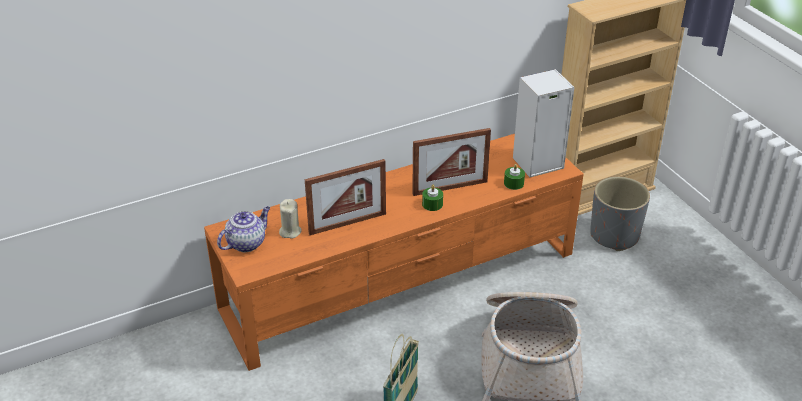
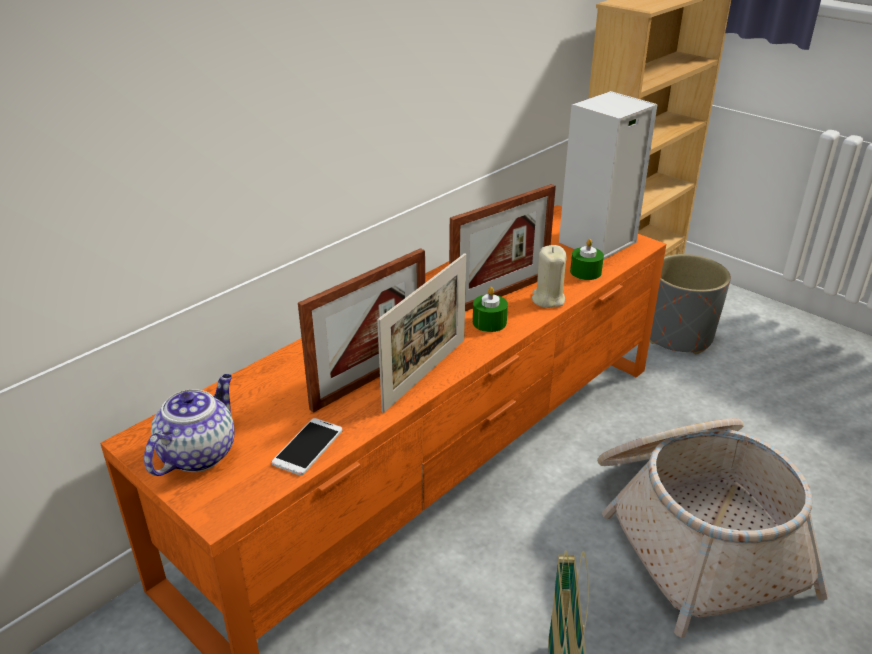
camera: 20 degrees left, 5 degrees down
(290, 231) = (274, 414): beige candle -> beige candle (547, 299)
(299, 252) = (308, 447): none -> phone
(378, 227) = (425, 374): none -> picture frame

